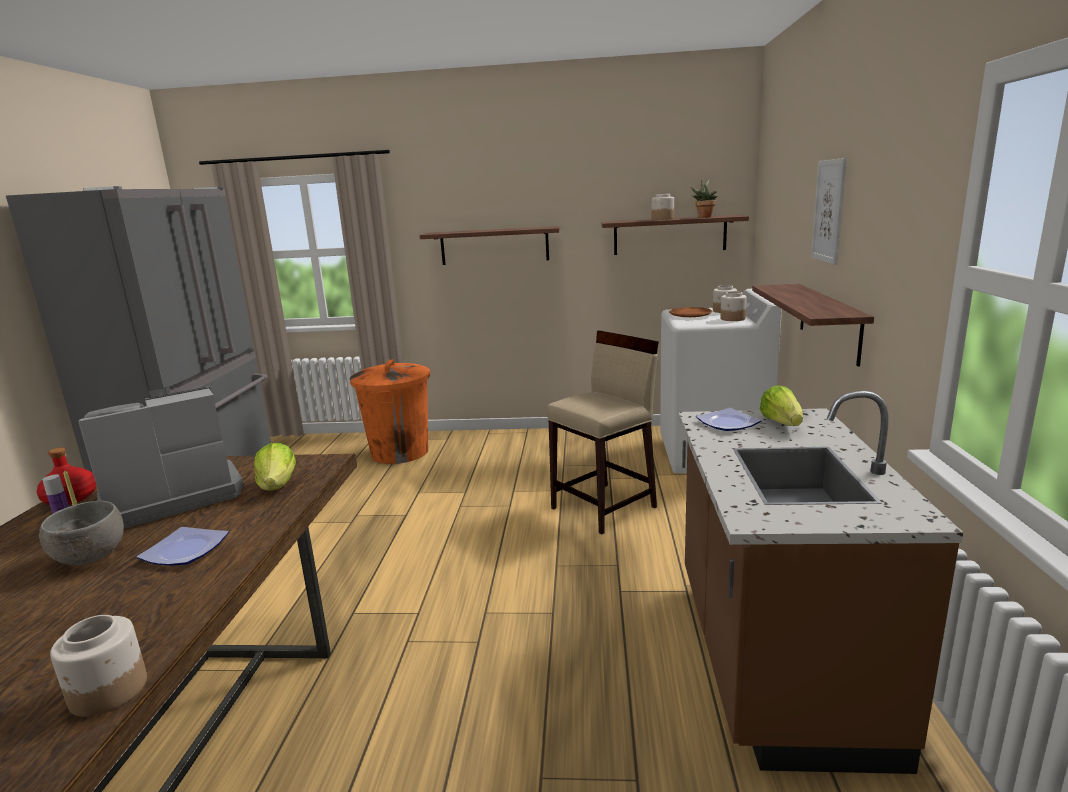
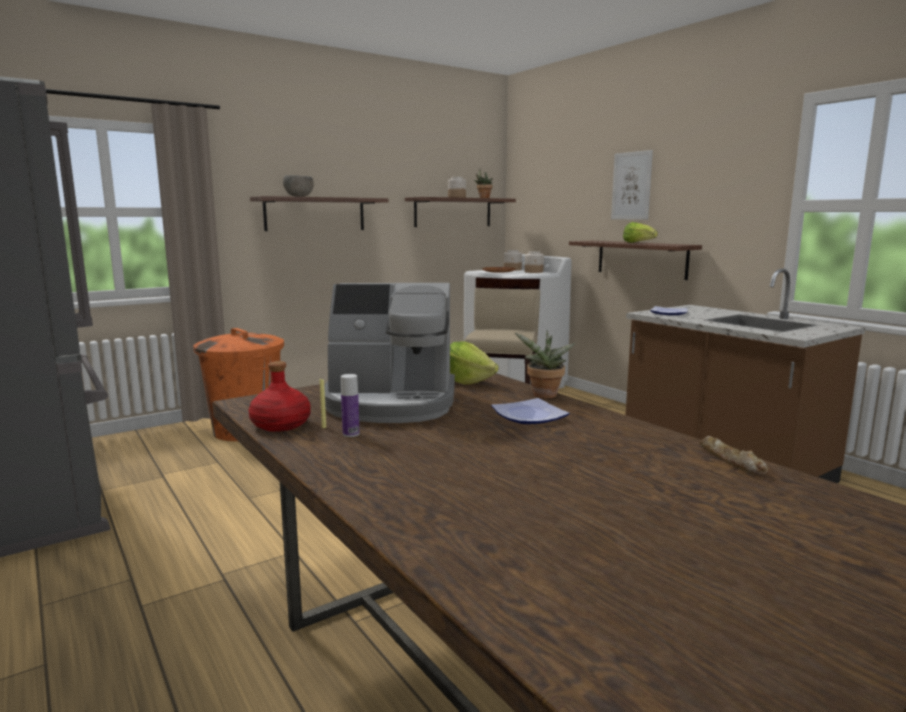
camera: 40 degrees left, 5 degrees down
(89, 558) = (463, 437): grey bowl -> grey bowl (298, 197)
(108, 691) = (730, 461): jar -> bread
(170, 496) = (391, 403): coffee machine -> coffee machine turned 105 degrees counterclockwise
(267, 527) = (544, 396): none -> potted plant
(782, 423) = (692, 310): lettuce -> lettuce (638, 243)

